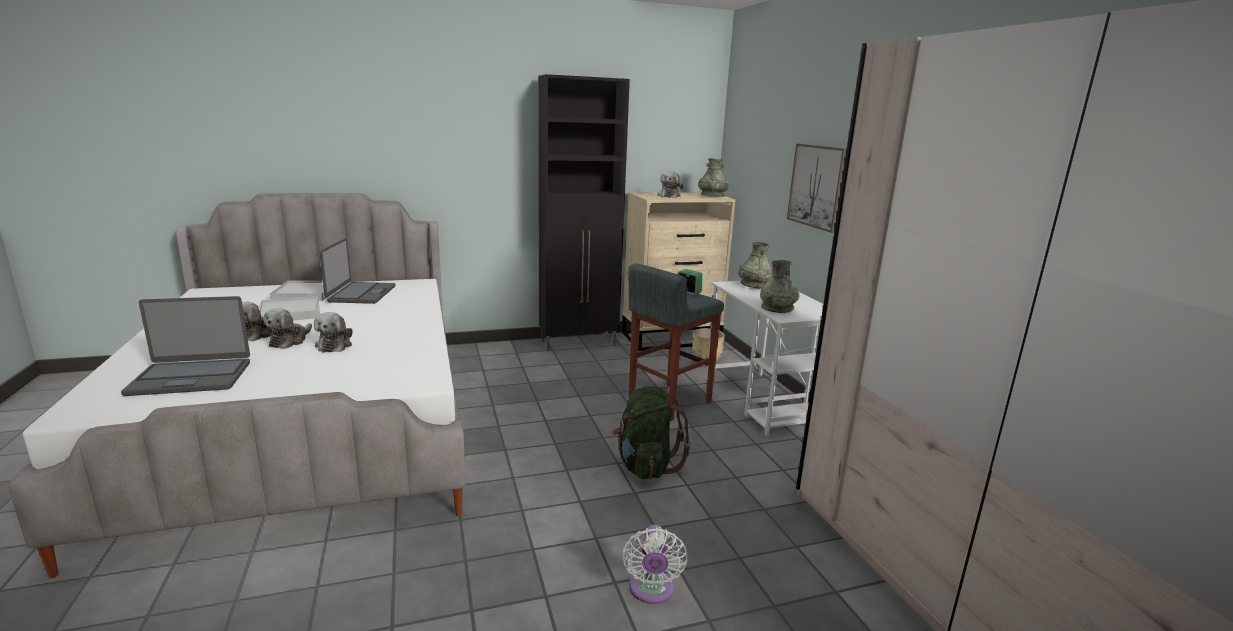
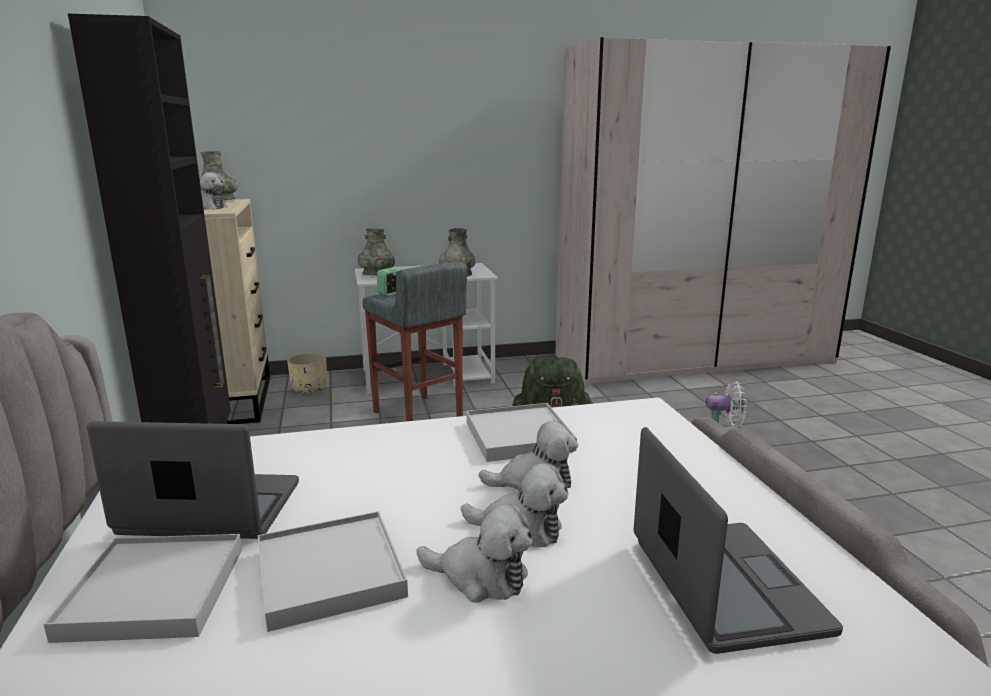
camera: 85 degrees left, 0 degrees up
(400, 343) = (518, 436): none -> white tray
(818, 186) = (396, 161): picture -> none

